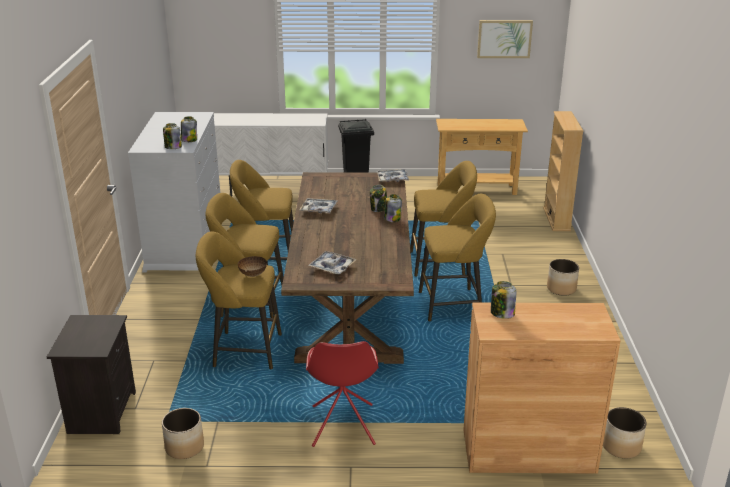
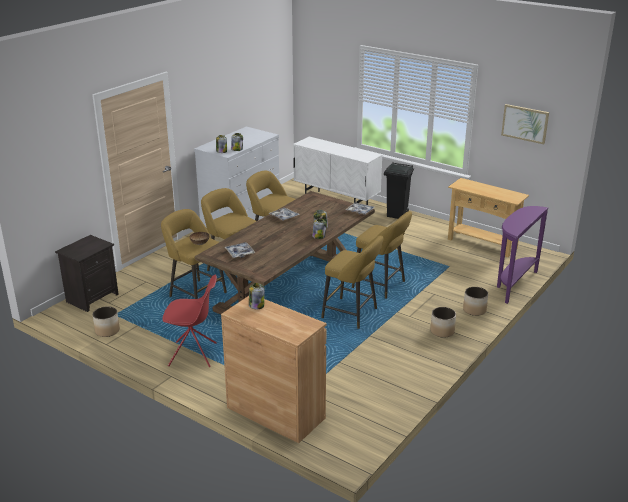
camera: 35 degrees right, 0 degrees up
(342, 426) = (194, 354): red chair -> red chair turned 120 degrees counterclockwise
(556, 219) = (513, 284): beige bookcase -> purple console table
(621, 446) = (335, 436): planter -> planter (474, 310)

